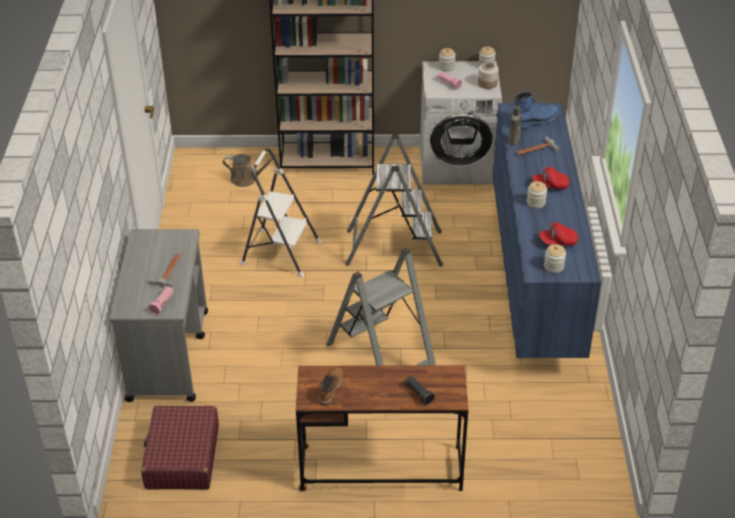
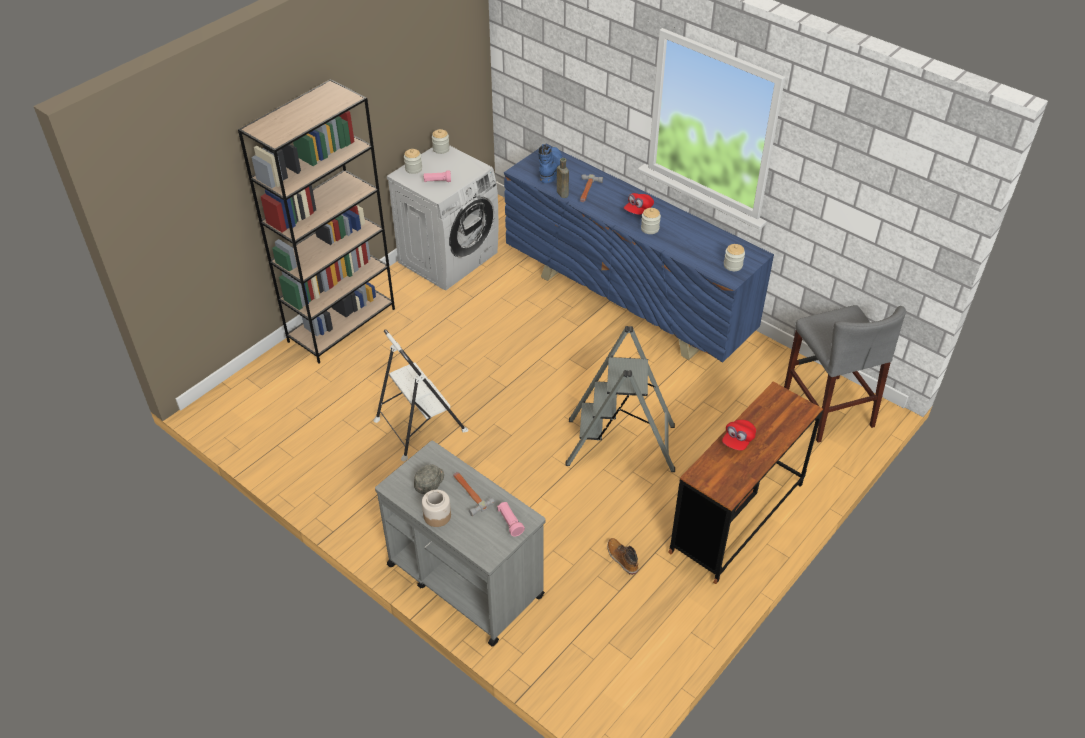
camera: 50 degrees left, 5 degrees up
(160, 249) = (430, 482): none -> grey cap
(182, 457) = (603, 644): red suitcase -> none
(246, 179) = (295, 389): brown watering can -> none
(330, 388) = (727, 473): boot -> boot (621, 558)
(392, 247) = (497, 354): grey step ladder -> none
(418, 394) = (781, 425): black flashlight -> none
(487, 83) = (465, 162): jar -> jar (437, 515)
(557, 242) = (707, 246): red cap -> red cap (738, 440)
(572, 463) = (828, 408): none -> grey stool

